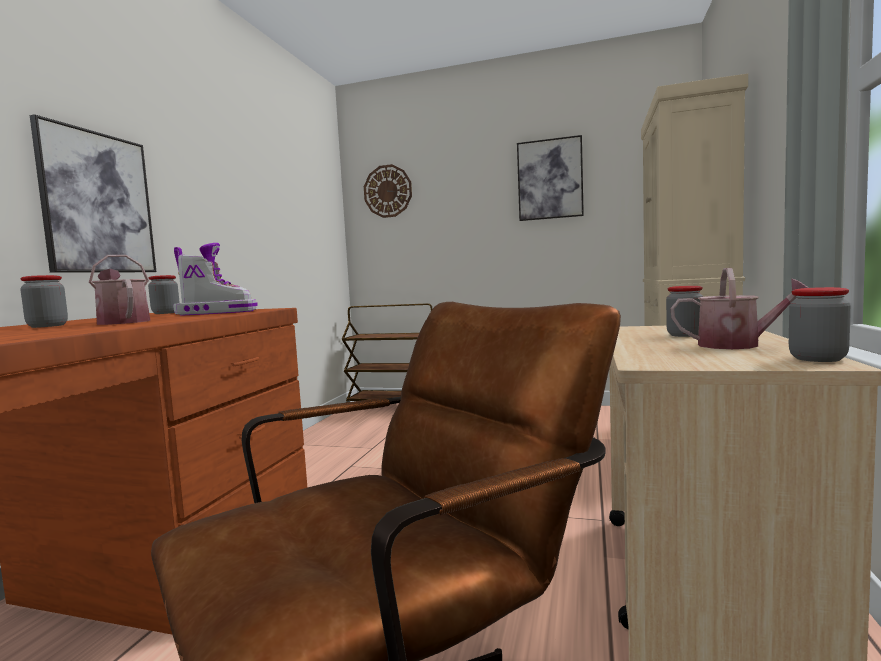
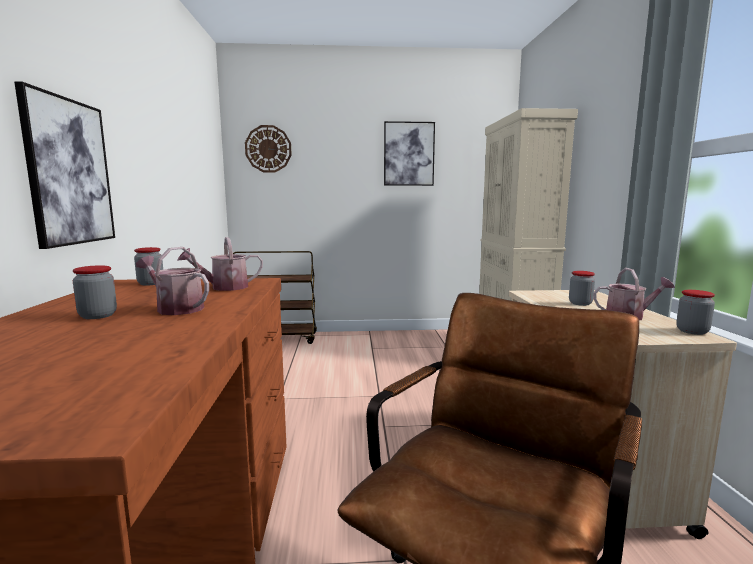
camera: 20 degrees left, 5 degrees up
(216, 313) = (224, 287): boot -> watering can

